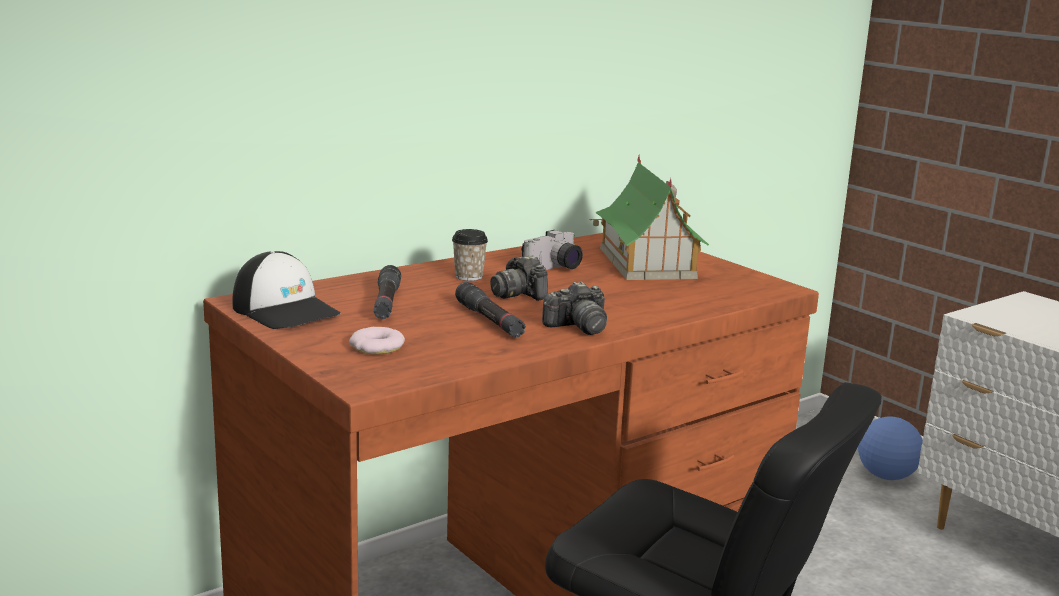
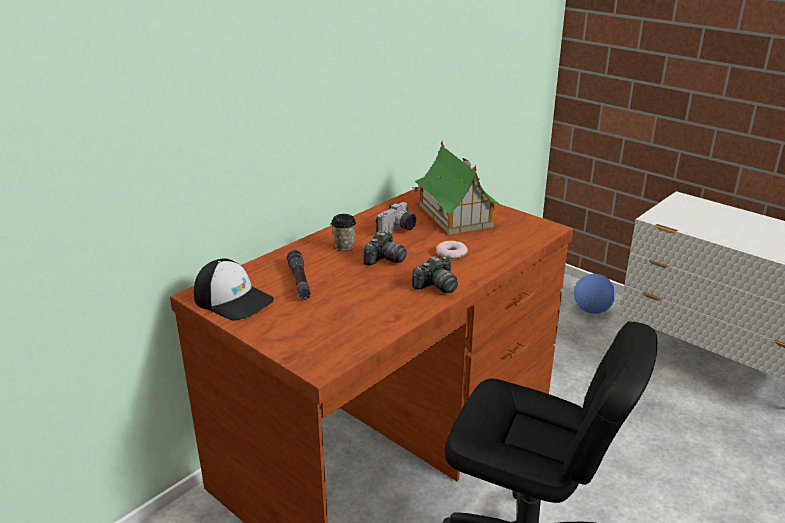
camera: 10 degrees left, 10 degrees up
(377, 347) = (312, 327): donut -> donut (451, 253)
(489, 320) = (376, 289): black flashlight -> none
(518, 294) = (384, 259): camera -> camera turned 105 degrees counterclockwise

